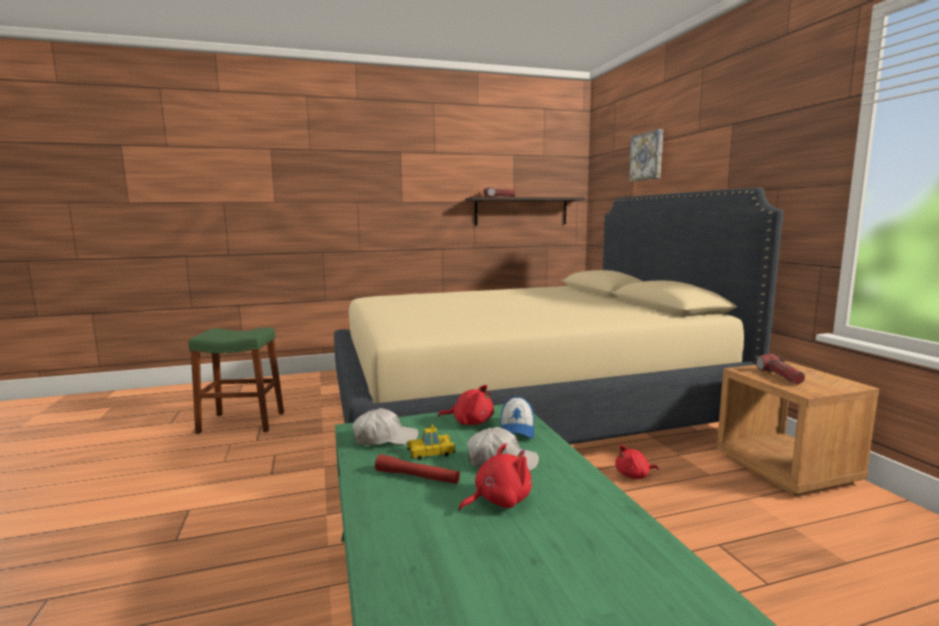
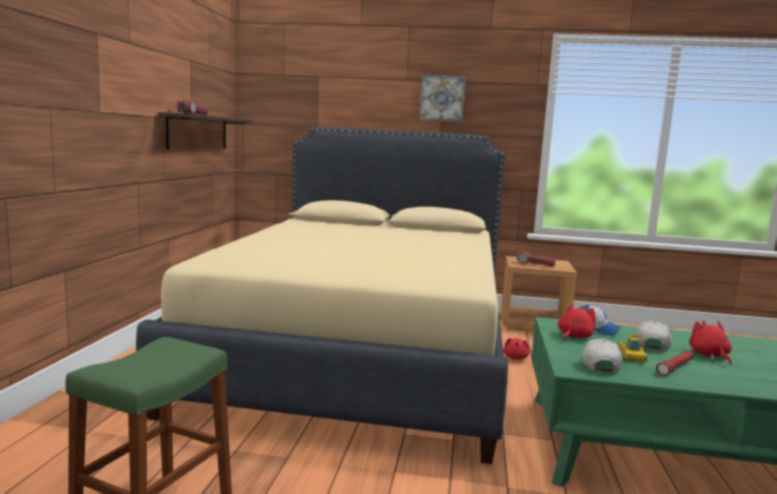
camera: 65 degrees left, 0 degrees up
(647, 156) = (342, 90): picture -> picture (442, 98)

